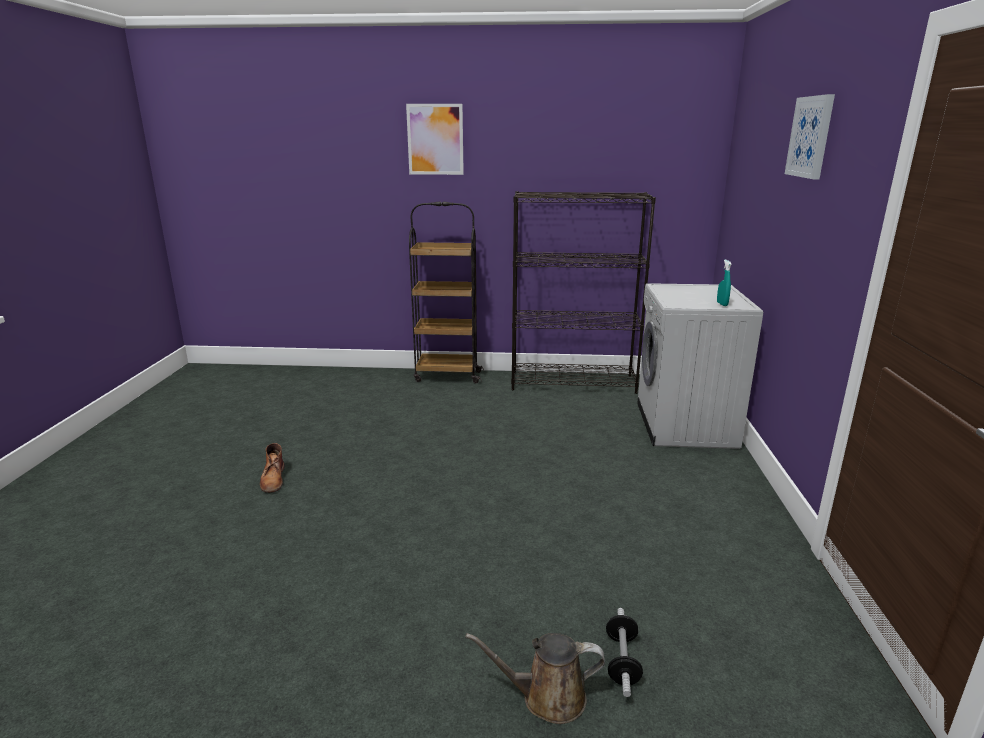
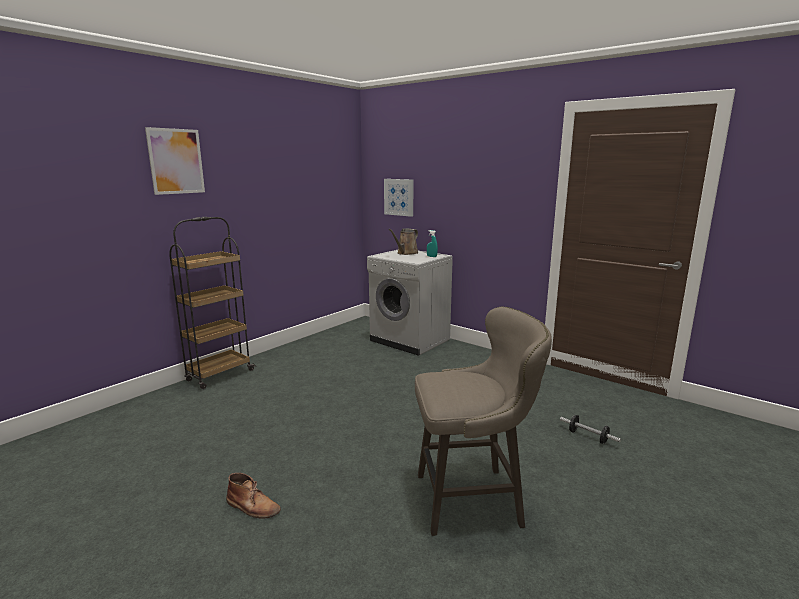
camera: 55 degrees left, 5 degrees down
(372, 595) = (473, 499): none -> beige stool
(547, 697) = (602, 467): brown watering can -> brown watering can (406, 253)
(573, 382) = (312, 344): black bookcase -> none
(810, 137) = (471, 157): picture -> picture (399, 197)

